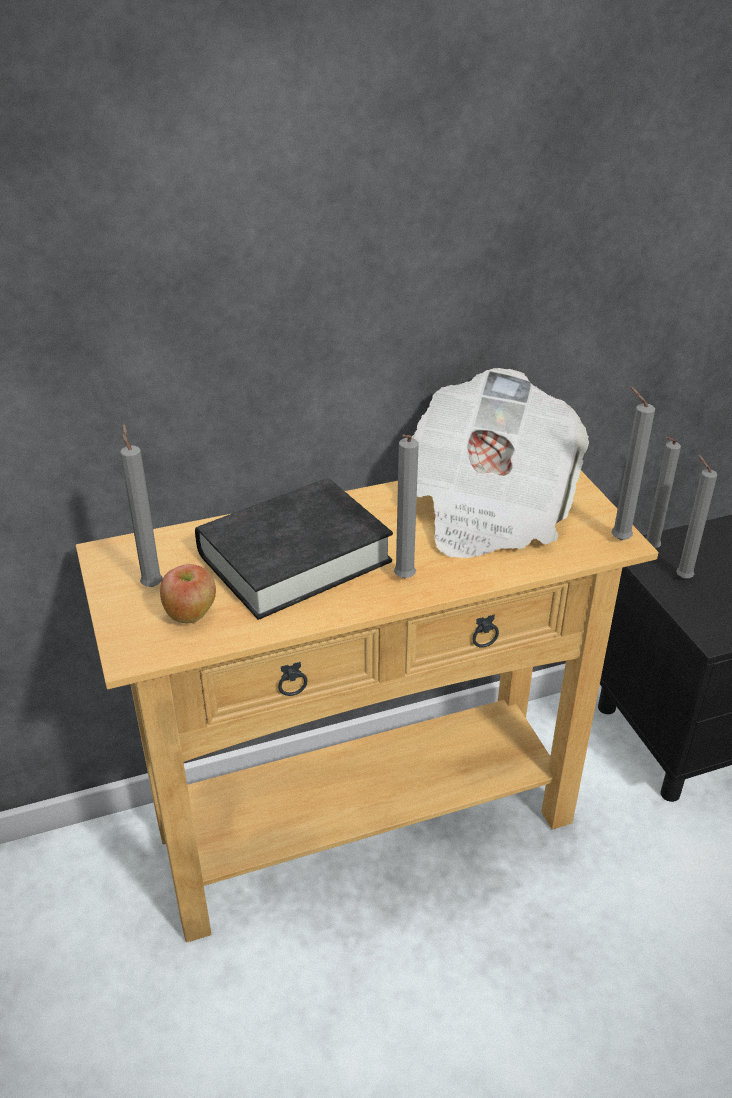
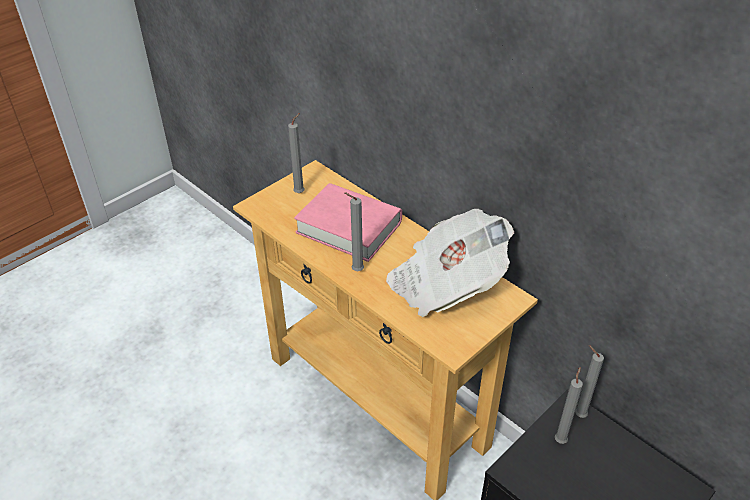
camera: 65 degrees right, 5 degrees up
(191, 615) = (287, 212): apple -> none
(294, 557) = (349, 227): black book -> pink book
(617, 538) = (454, 347): grey candle -> none

